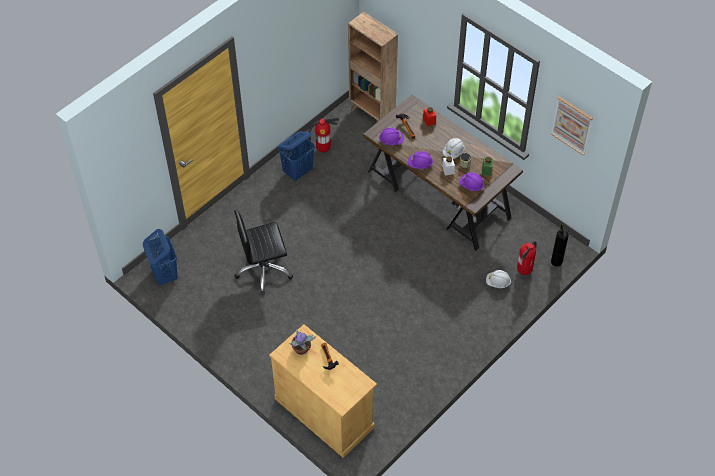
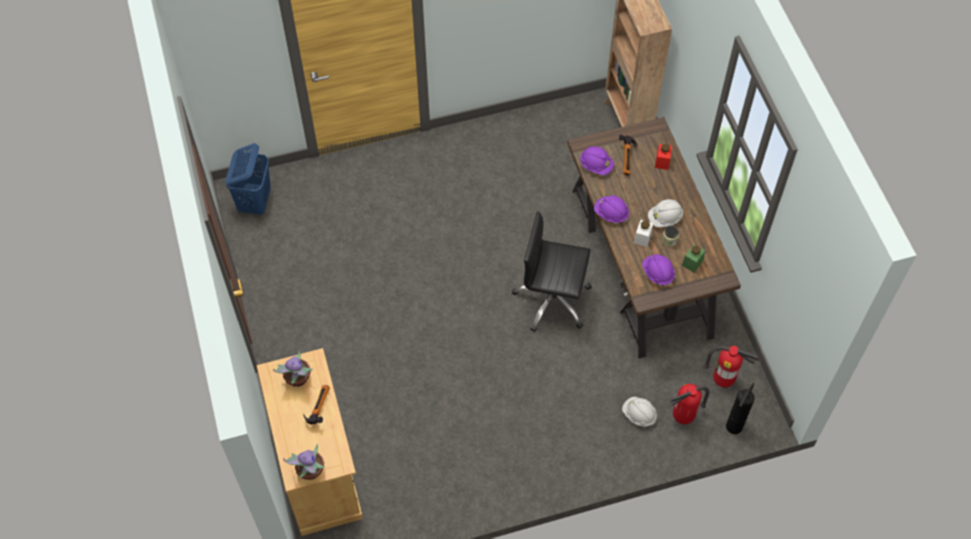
camera: 30 degrees right, 5 degrees up
(264, 270) = (368, 253): black office chair -> black office chair (552, 300)
(298, 171) = (489, 150): blue laundry basket -> none
(323, 149) = (538, 137): fire extinguisher -> fire extinguisher (723, 380)
(349, 397) = (310, 472): none -> potted plant
(572, 125) = (808, 259): picture -> none

